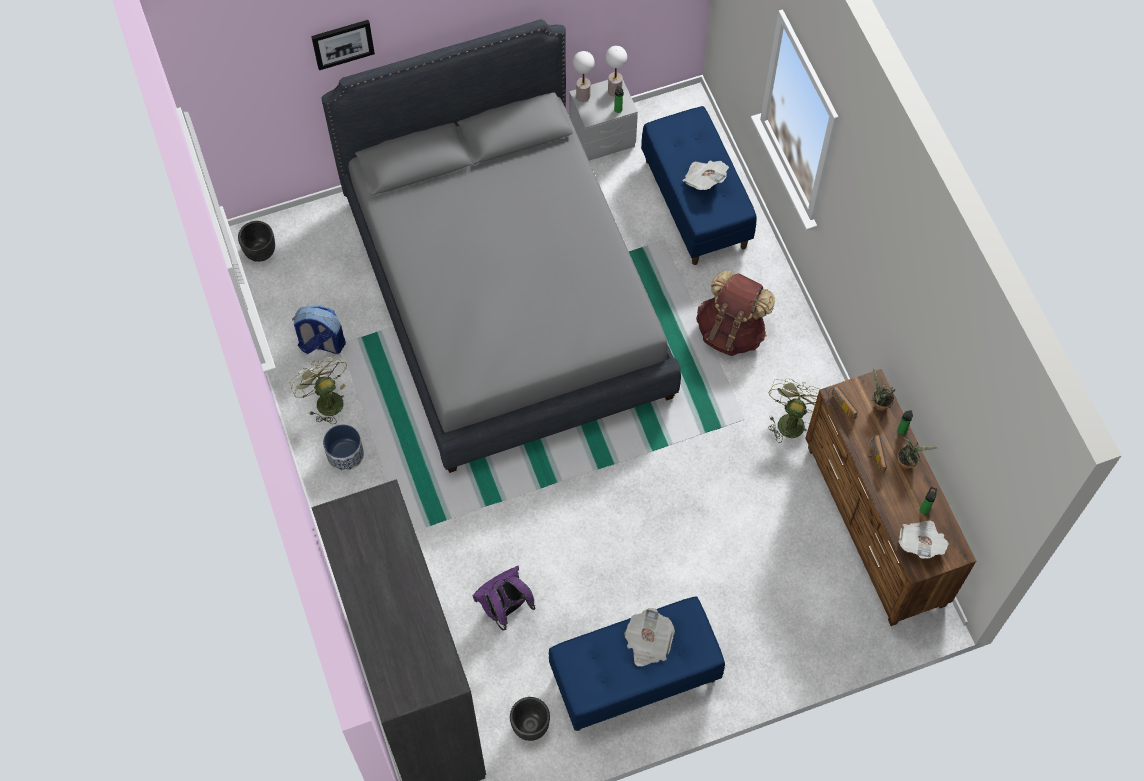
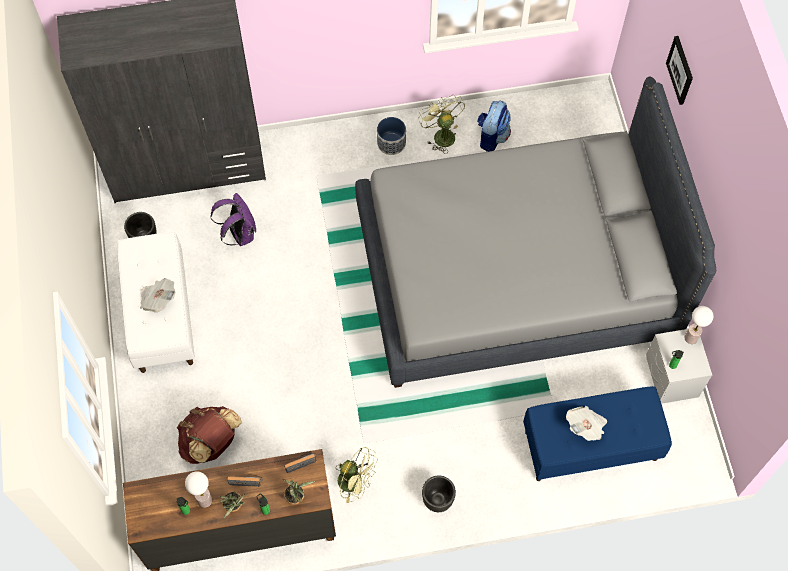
camera: 100 degrees right, 0 degrees up
(260, 252) = (582, 103): black planter -> black planter (437, 499)
(325, 400) = (441, 134): green fan -> green fan turned 90 degrees counterclockwise
(614, 90) = (695, 366): table lamp -> table lamp (205, 500)
(634, 677) = (160, 314): blue bench -> white bench
(731, 331) = (452, 449): brown backpack -> brown backpack (211, 443)
(921, 543) = (156, 499): newspaper -> none

